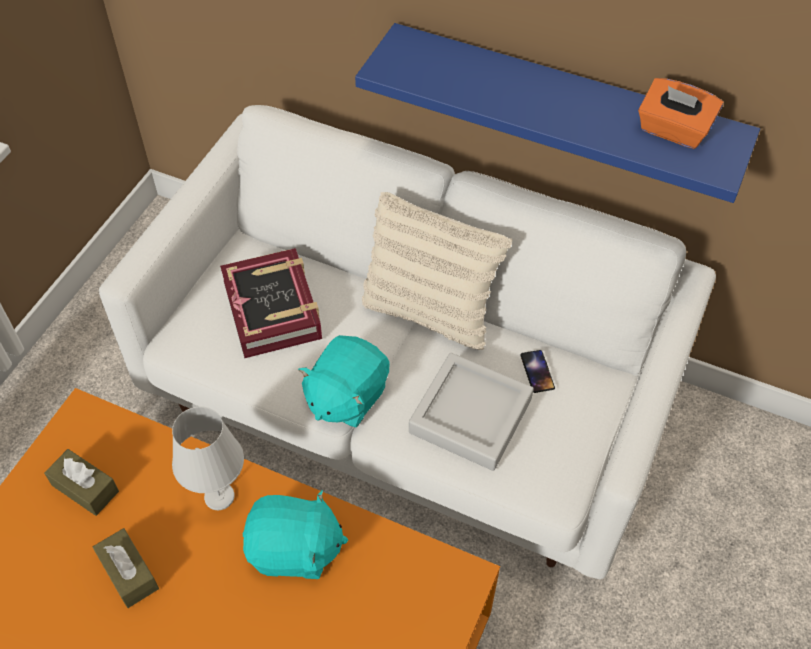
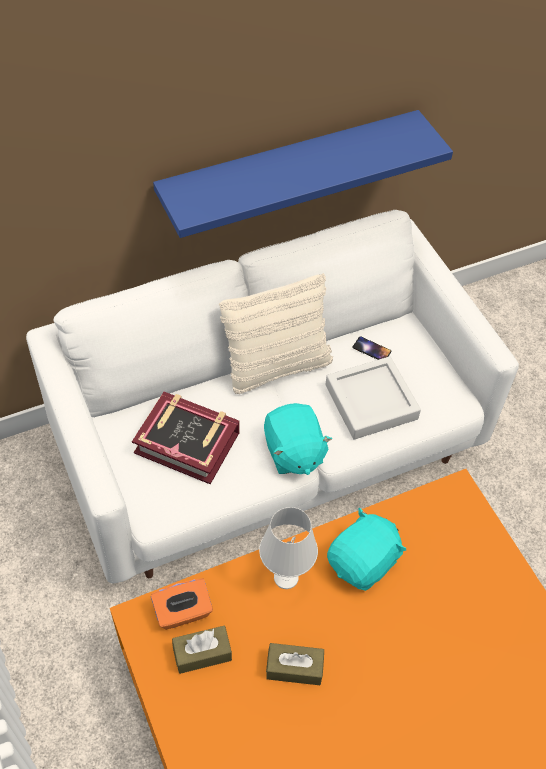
camera: 50 degrees left, 0 degrees up
(673, 131) = (384, 140): orange tissue box -> orange tissue box (183, 612)

